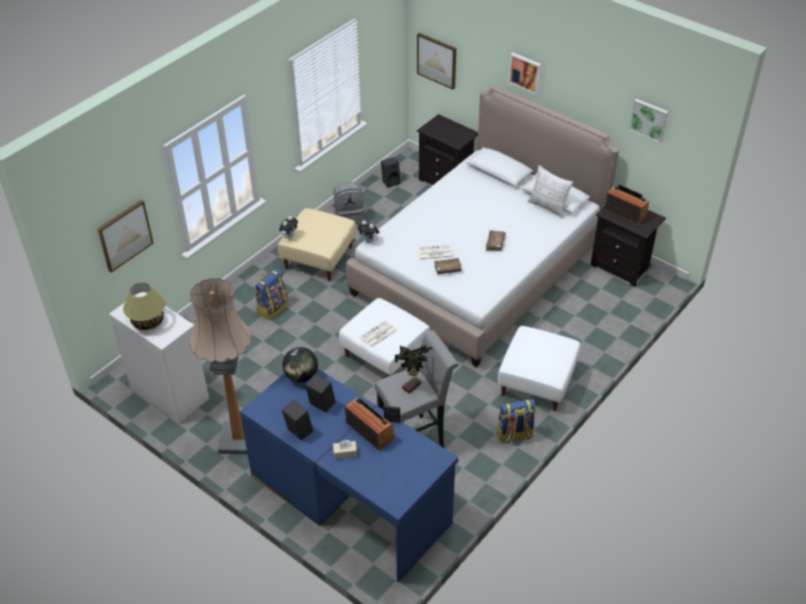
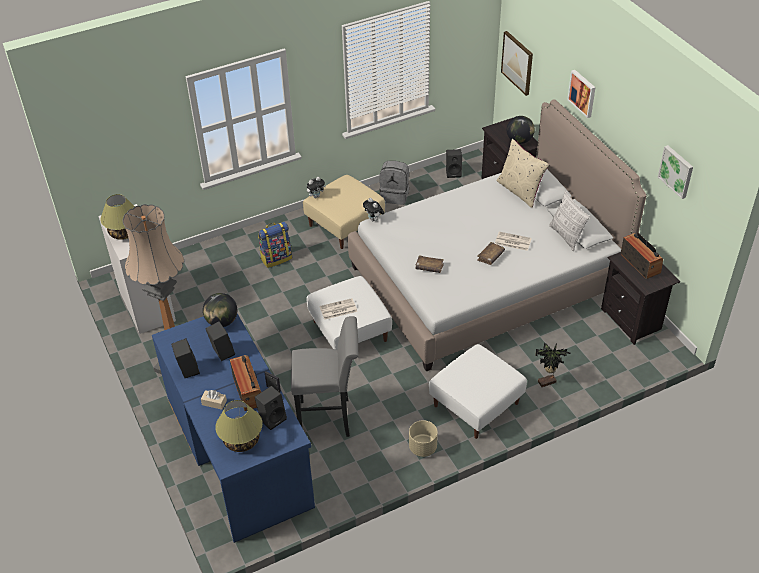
camera: 25 degrees right, 0 degrees up
(124, 235) = (135, 150): picture -> none
(394, 478) = (241, 441): none -> table lamp
(409, 447) = (272, 418): none -> black speaker
(413, 387) = (320, 365): potted plant -> potted plant (547, 383)
(434, 253) = (426, 248): newspaper -> newspaper (512, 241)
(457, 133) = (519, 141): none -> globe
(483, 178) = (520, 191): none -> beige pillow
(514, 435) = (422, 448): backpack -> beige planter

